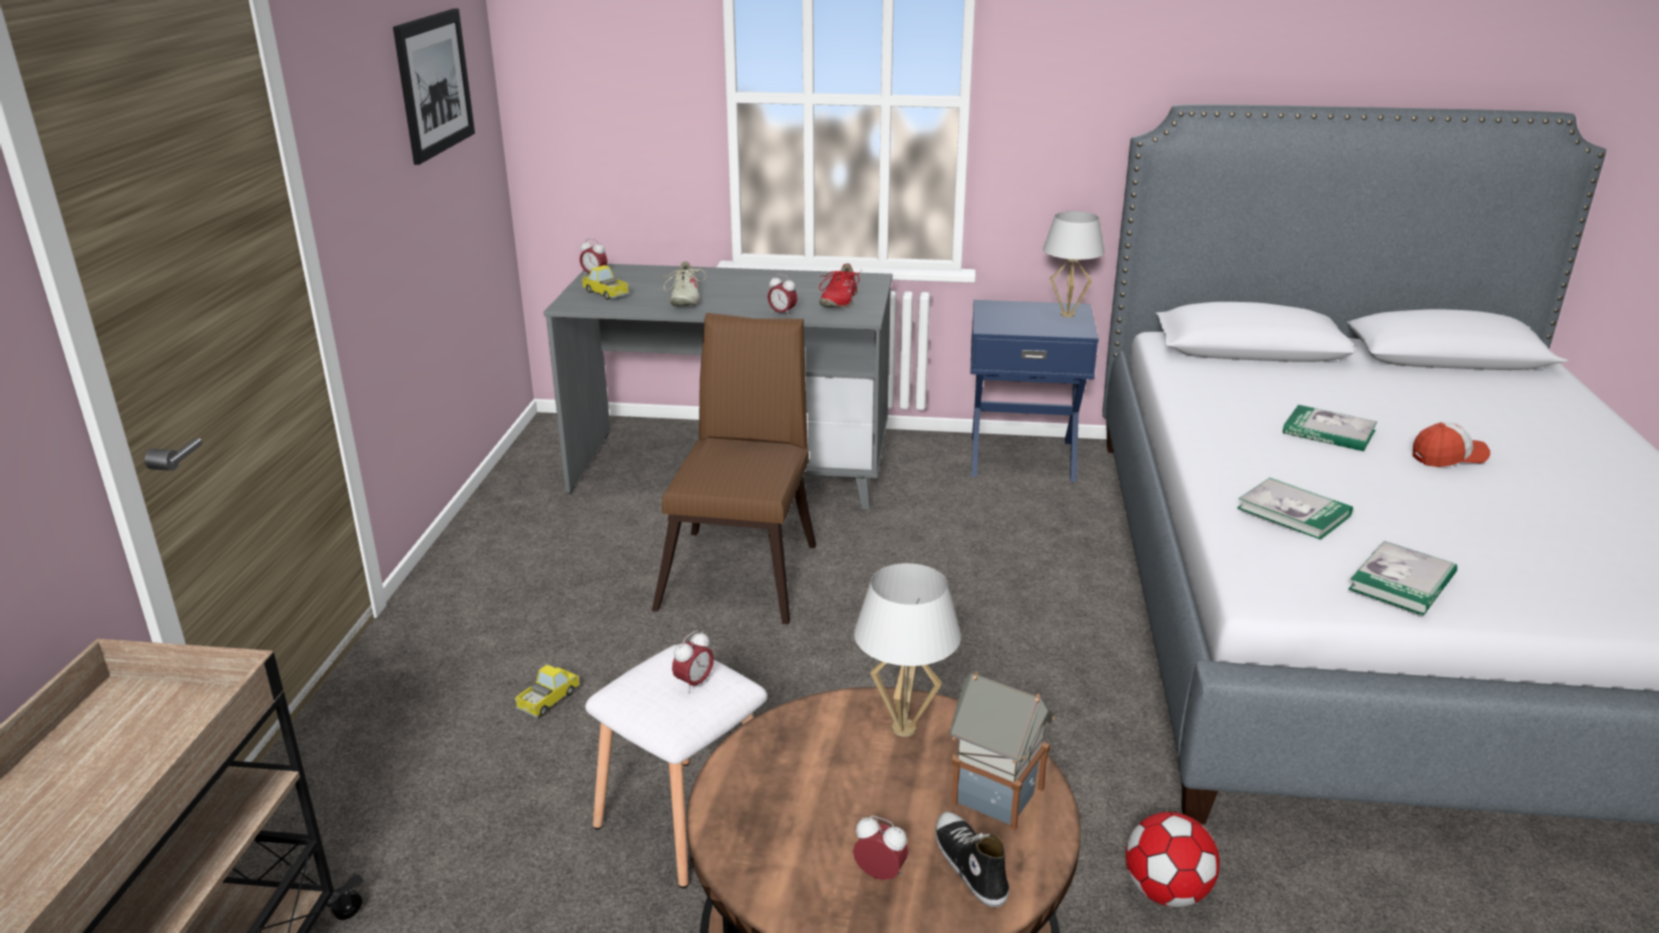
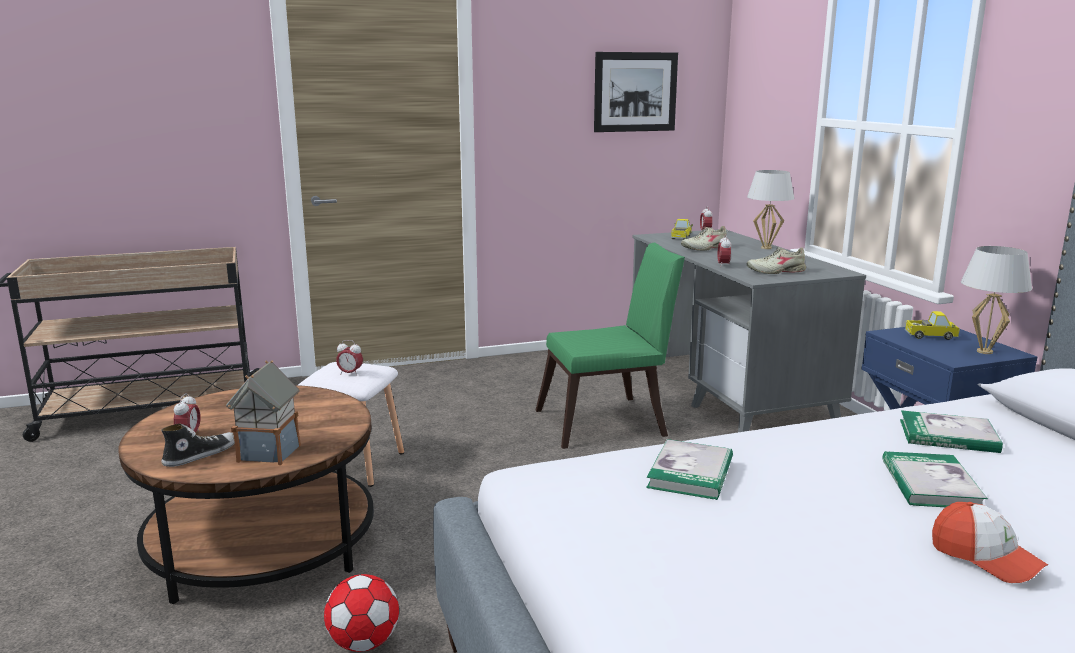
camera: 65 degrees right, 10 degrees down
(549, 700) = (431, 409): toy truck -> toy truck (930, 336)
(744, 570) = (609, 423): brown chair -> green chair
(838, 300) = (776, 271): red shoe -> beige shoe
(903, 728) = (326, 420): white table lamp -> white table lamp (766, 248)
(1402, 582) = (604, 533): book -> book (948, 436)

